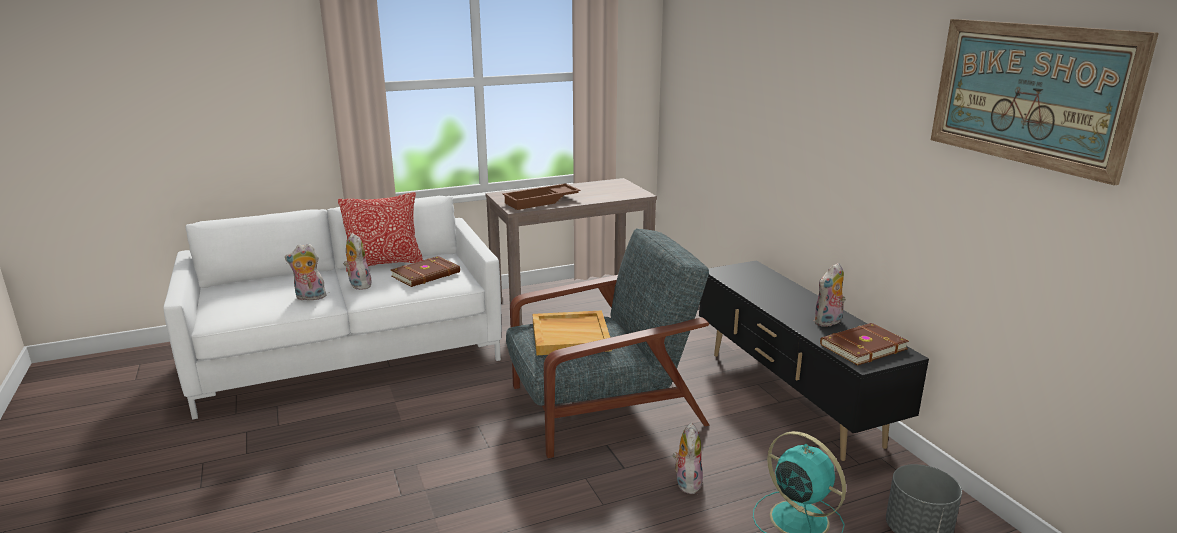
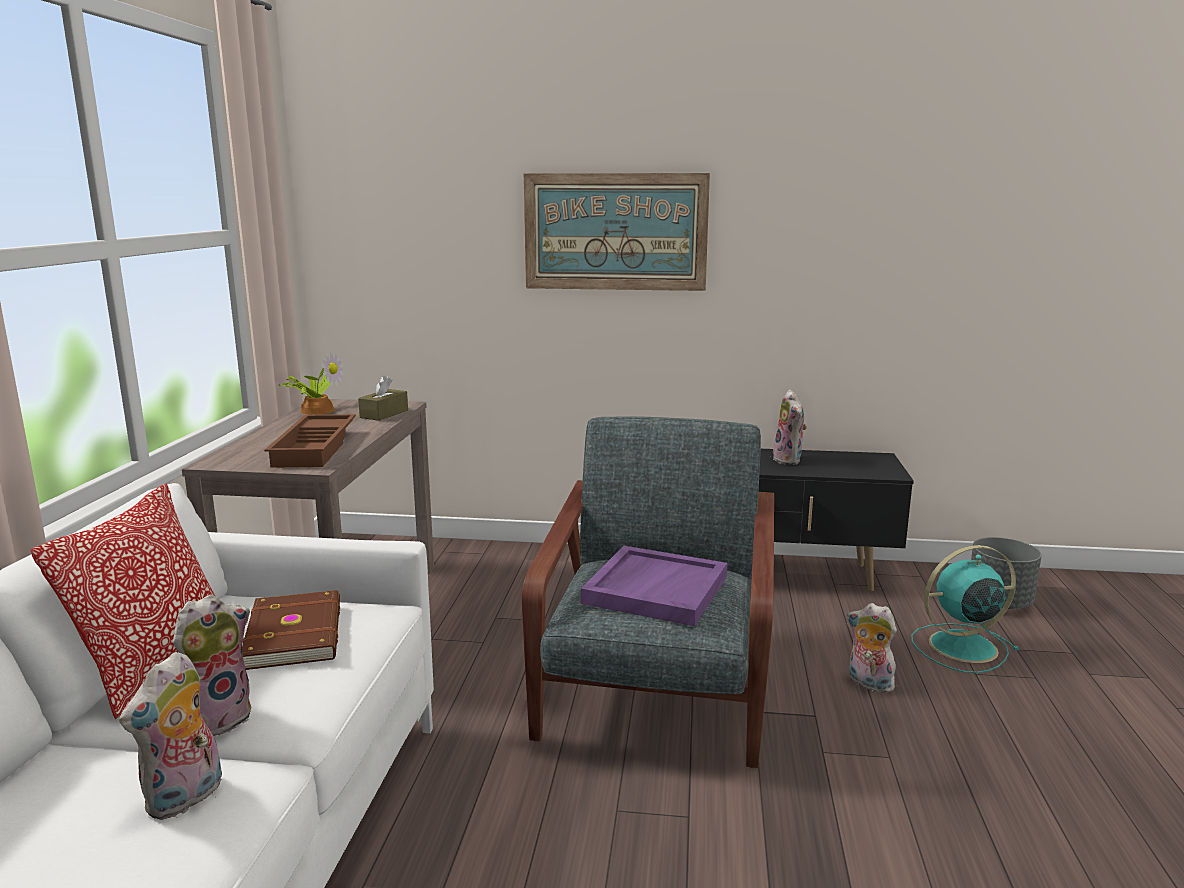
camera: 60 degrees left, 5 degrees down
(358, 285) = (218, 718): plush toy -> plush toy turned 135 degrees clockwise
(571, 336) = (655, 589): beige tray -> purple tray
(602, 184) = (316, 410): none -> potted plant
(617, 195) = (384, 414): none -> brown tissue box
(862, 346) = (854, 464): brown book -> none
(1029, 94) = (970, 173): picture -> picture (615, 232)

